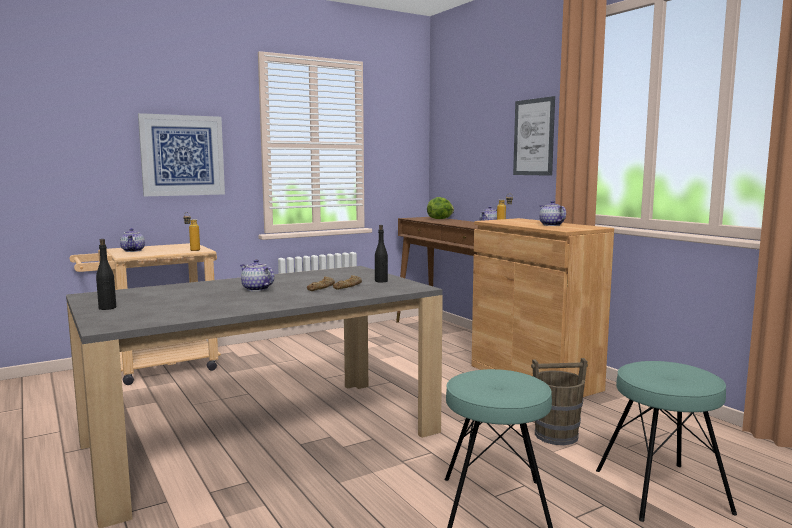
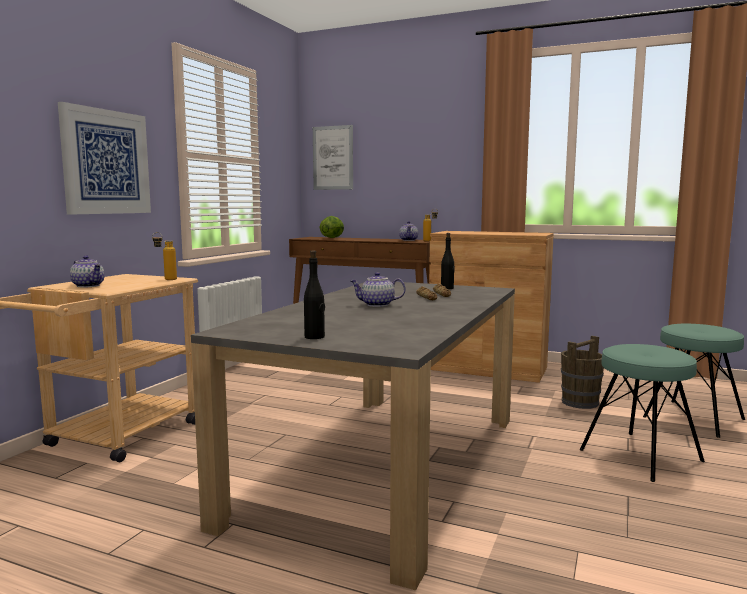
camera: 35 degrees left, 0 degrees up
(533, 137) = (445, 158): picture -> picture (333, 158)
(551, 225) = (506, 233): teapot -> none

